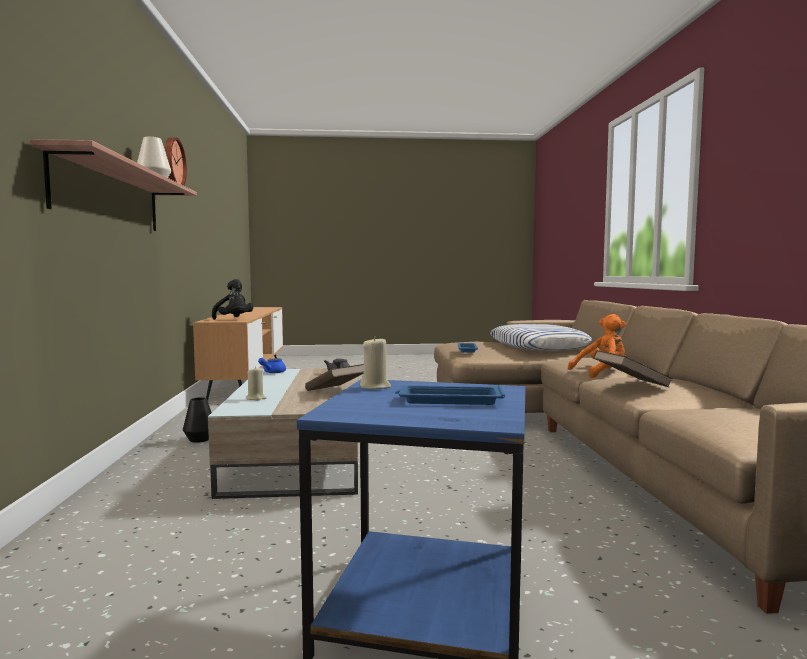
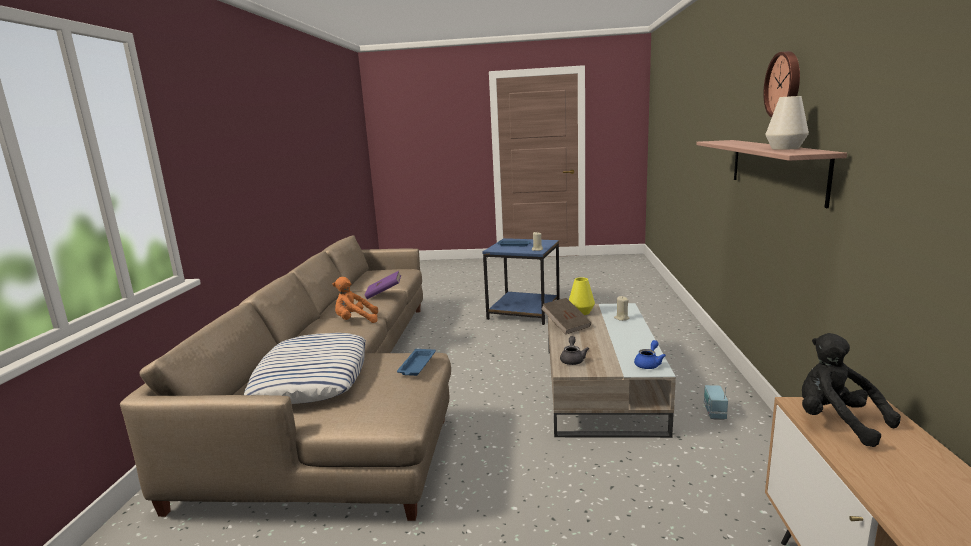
camera: 170 degrees left, 10 degrees up
(172, 162) = (902, 90): wall clock -> wall clock (784, 85)
(199, 439) = (714, 412): black vase -> radio
(307, 403) = (581, 312): none -> yellow vase
(631, 384) = (384, 294): brown book -> purple book

